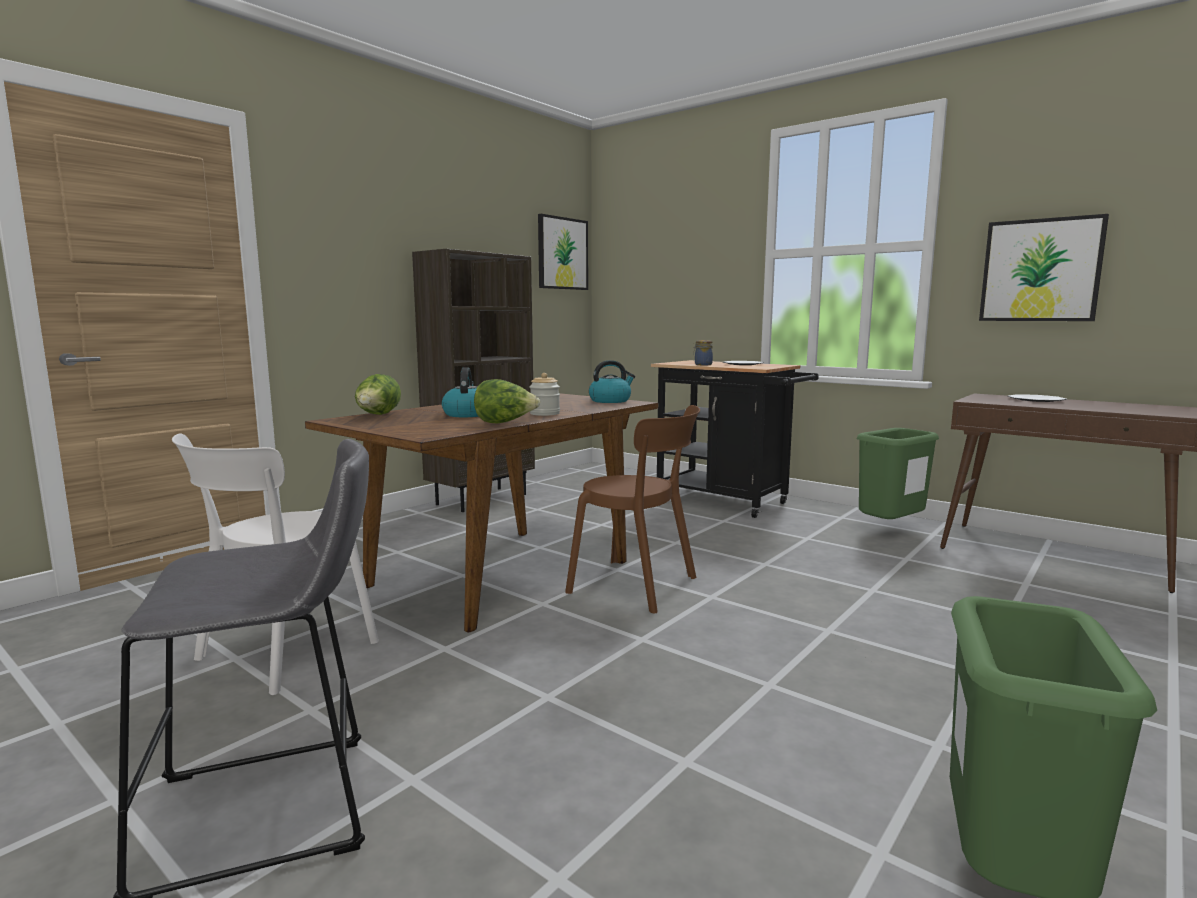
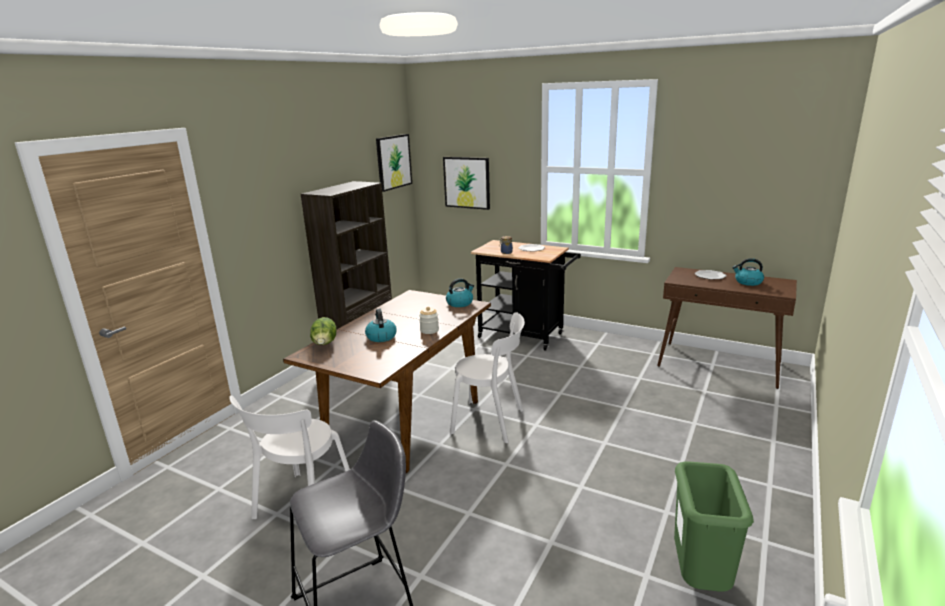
camera: 10 degrees left, 10 degrees up
(505, 423) = (413, 349): lettuce -> none
(638, 586) = (491, 421): brown chair -> white chair
(890, 530) = (628, 353): green trash can -> none
(1040, 270) = (713, 194): picture -> picture (467, 182)
(1107, 405) = (748, 282): none -> kettle

